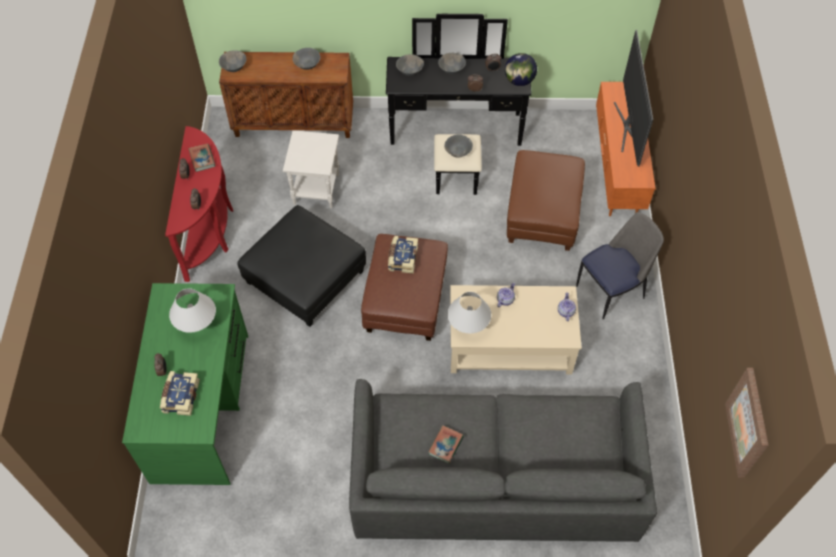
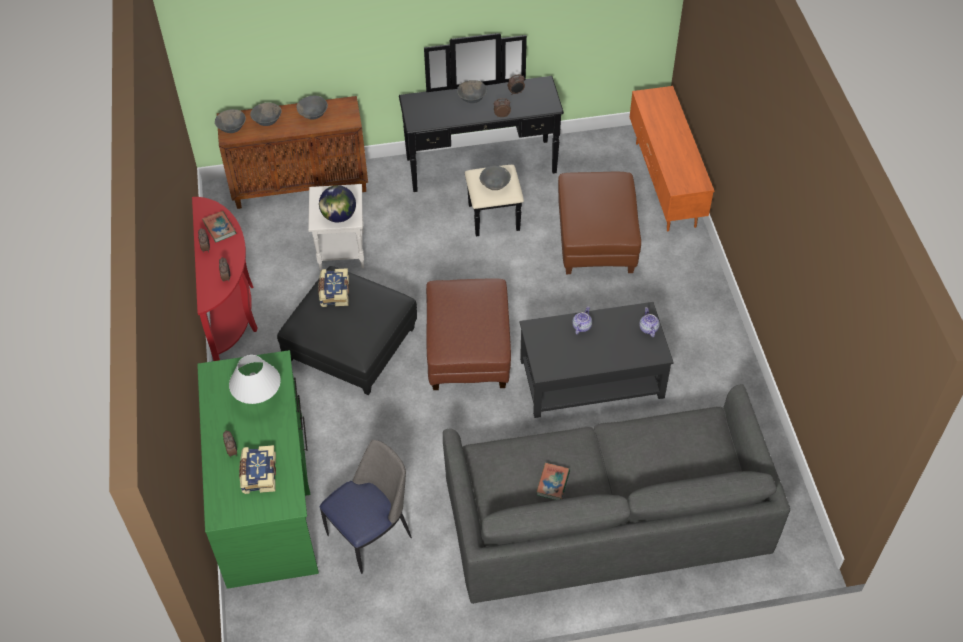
camera: 10 degrees left, 5 degrees down
(402, 258) = (461, 301): book -> book (334, 292)
(410, 71) = (427, 106): grey bowl -> grey bowl (267, 121)
(468, 326) = (548, 359): white table lamp -> none
(509, 344) = (590, 378): beige coffee table -> black coffee table
(519, 81) = (547, 100): globe -> globe (339, 216)
(611, 291) = (687, 307): chair -> chair (371, 534)
(628, 126) = (672, 132): television -> none
(748, 423) = (871, 383): picture -> none

